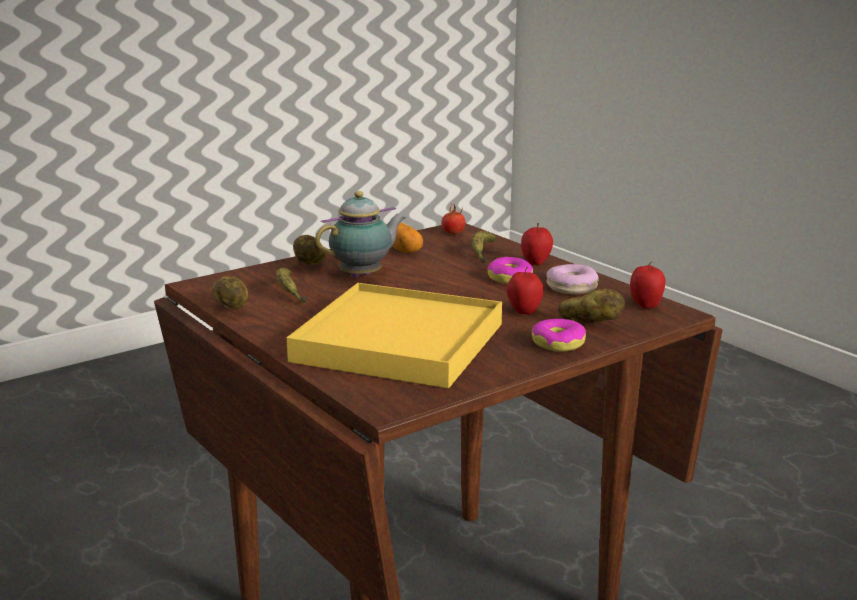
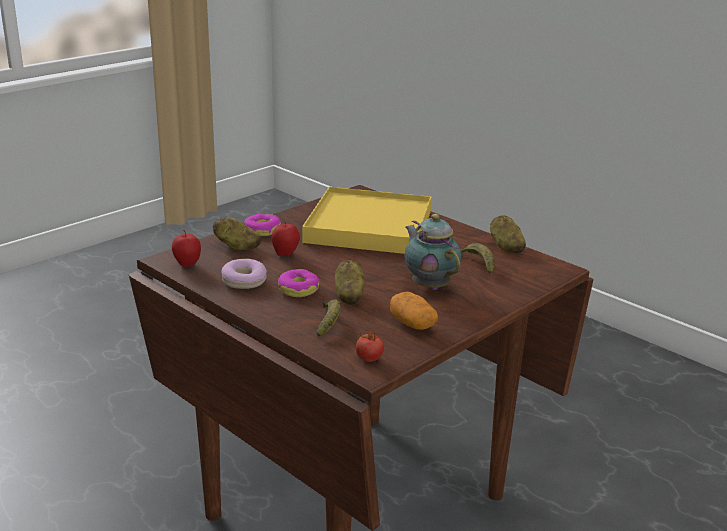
camera: 170 degrees right, 5 degrees up
(311, 264) = (488, 297): potato -> potato (349, 296)
(364, 276) = (429, 285): teapot -> teapot turned 105 degrees clockwise
(536, 263) = (273, 311): apple -> none

